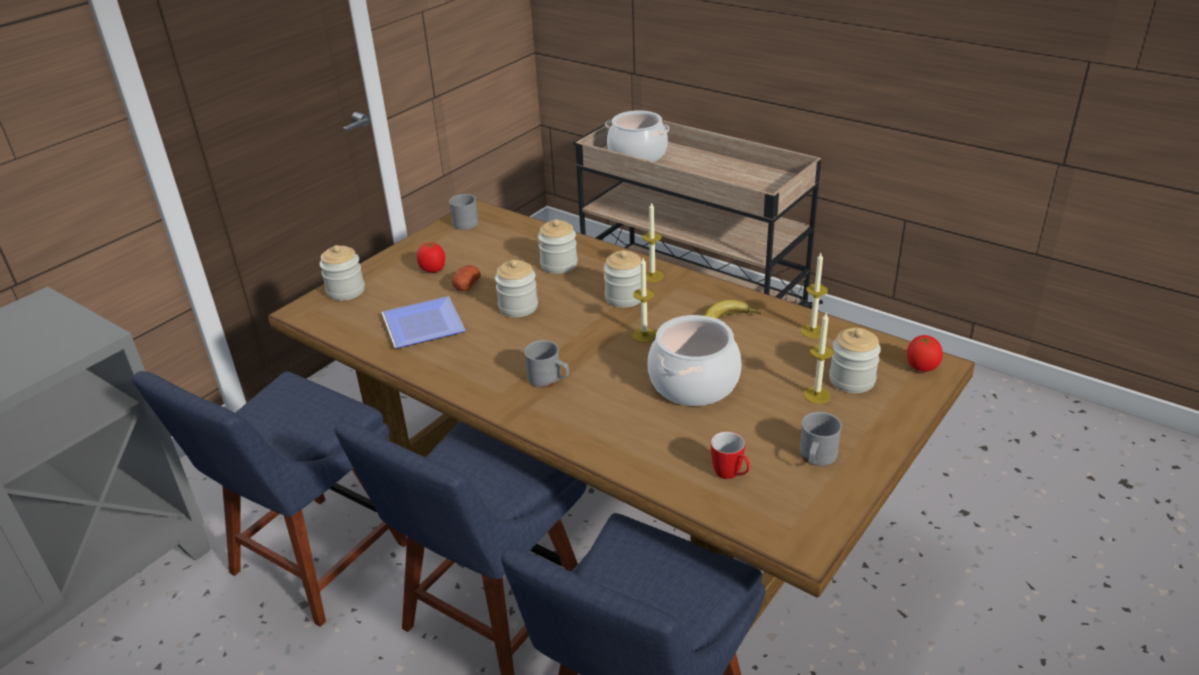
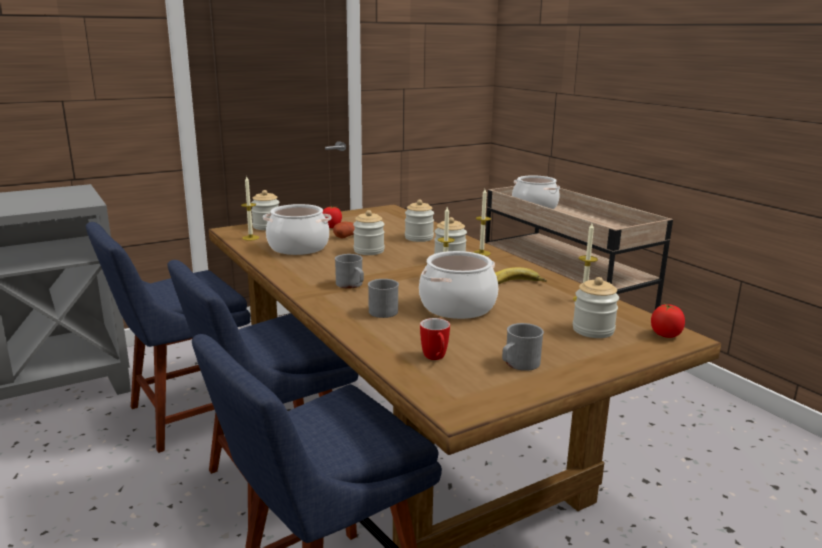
camera: 20 degrees right, 15 degrees down
(425, 323) = (299, 247): plate -> cooking pot
(464, 221) = (376, 211): grey mug -> grey mug (384, 310)
(817, 395) = (553, 332): candle -> candle (250, 238)

